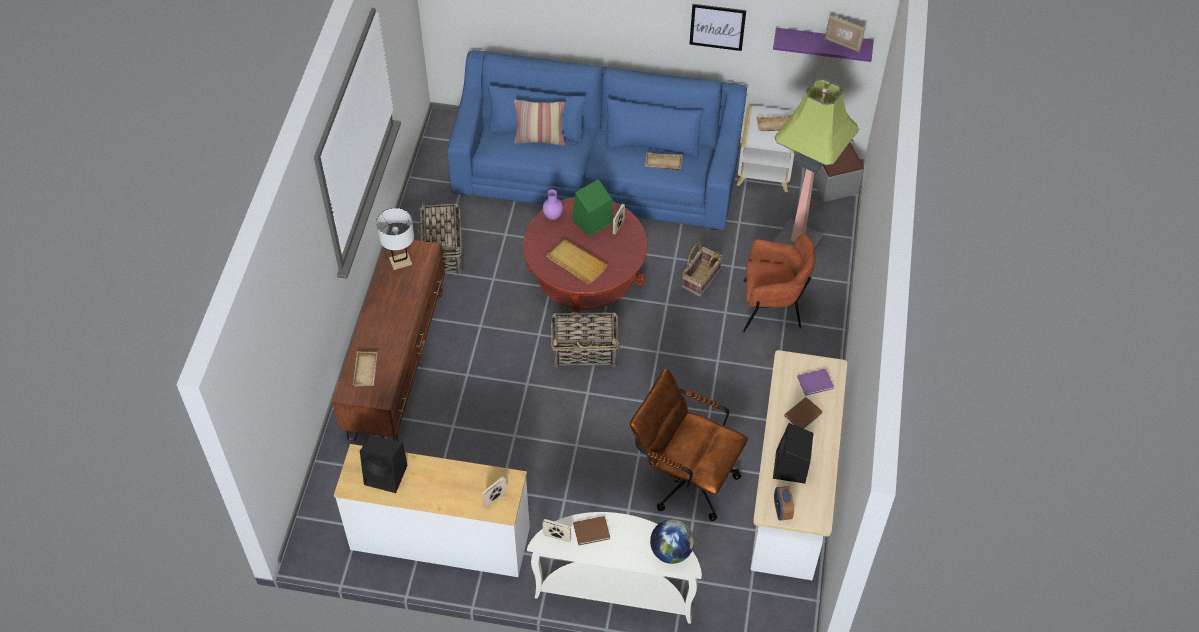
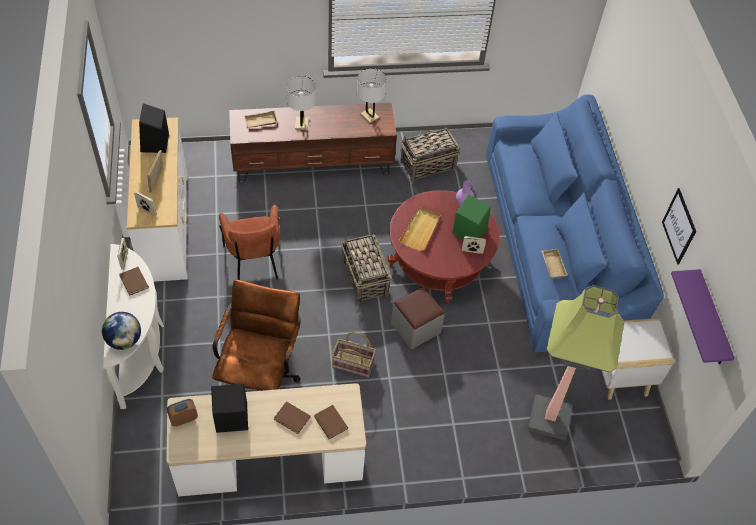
camera: 70 degrees right, 0 degrees up
(386, 330) = (301, 124): none -> white table lamp
(540, 139) = (538, 174): pillow -> none
(701, 280) = (473, 347): basket -> basket (352, 364)
(771, 308) = (464, 410): brown armchair -> brown armchair (254, 262)
(774, 126) = (641, 343): beige tray -> none
(816, 383) = (331, 423): purple book -> brown book
(833, 184) = (638, 438): grey ottoman -> grey ottoman (415, 328)
(842, 44) = (710, 330): picture frame -> picture frame (157, 180)

